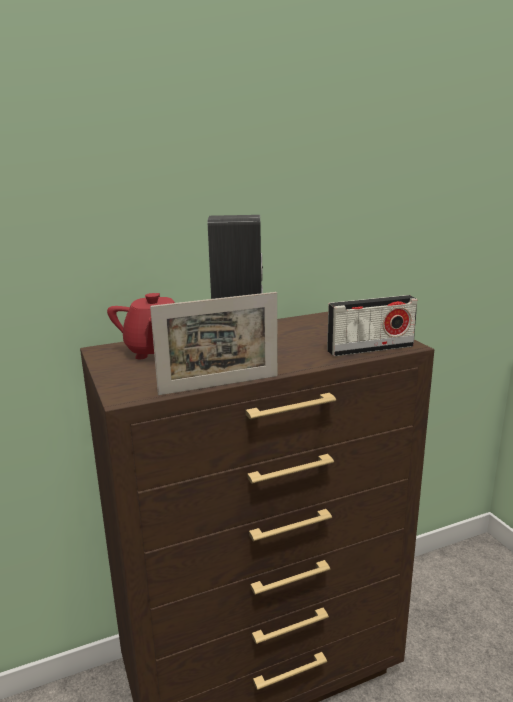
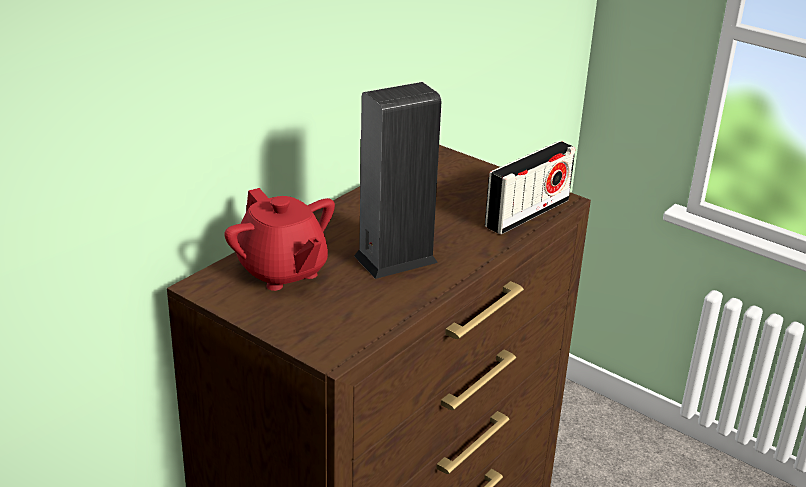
camera: 30 degrees left, 10 degrees up
(219, 385) = (421, 308): picture frame -> none

